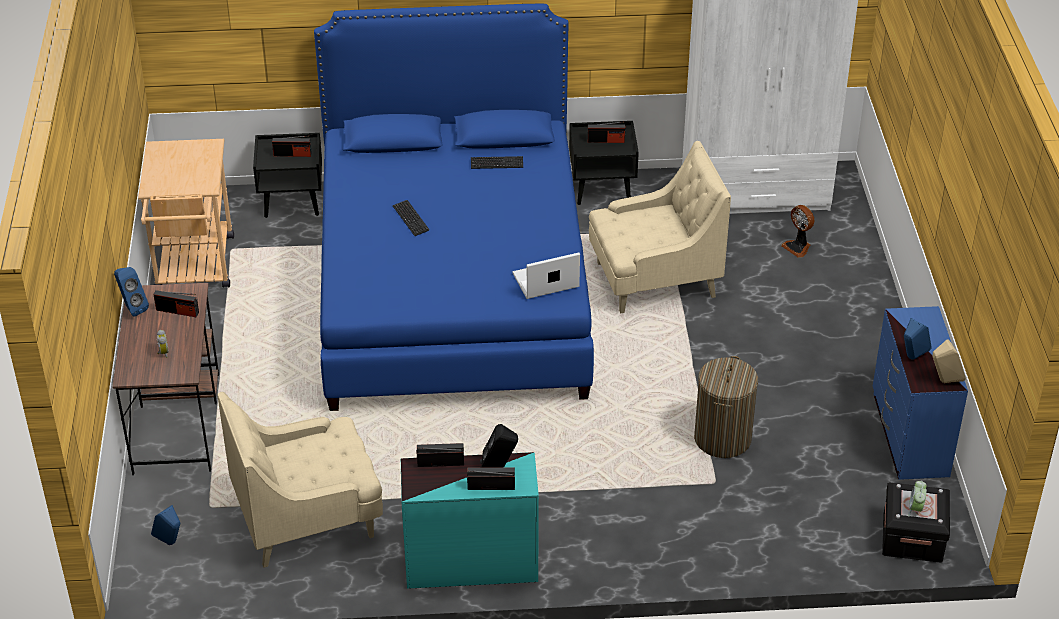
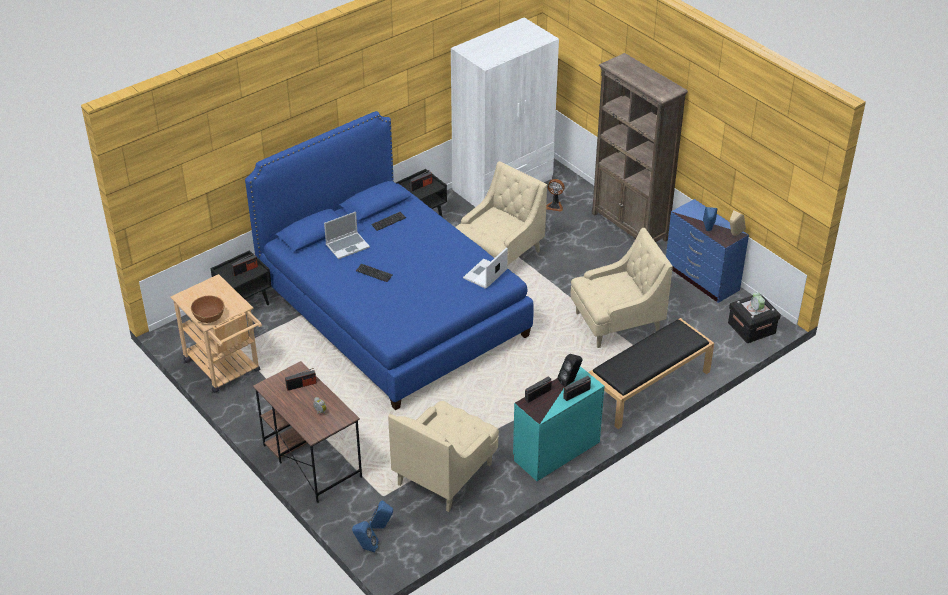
camera: 35 degrees left, 0 degrees up
(132, 308) = (271, 396): blue speaker -> blue speaker (365, 548)
(159, 183) = (209, 317): none -> brown bowl
(416, 172) = (347, 246): none -> laptop
(677, 544) = (648, 387): none -> black bench
(722, 438) = (616, 323): laundry basket -> beige armchair
(876, 319) = (630, 227): none -> brown bookcase

